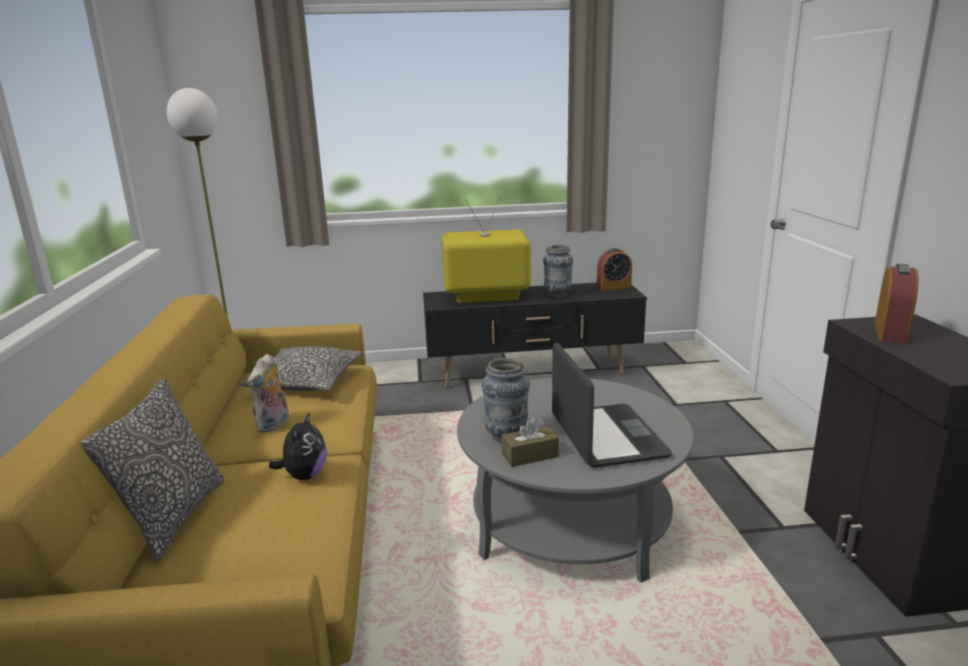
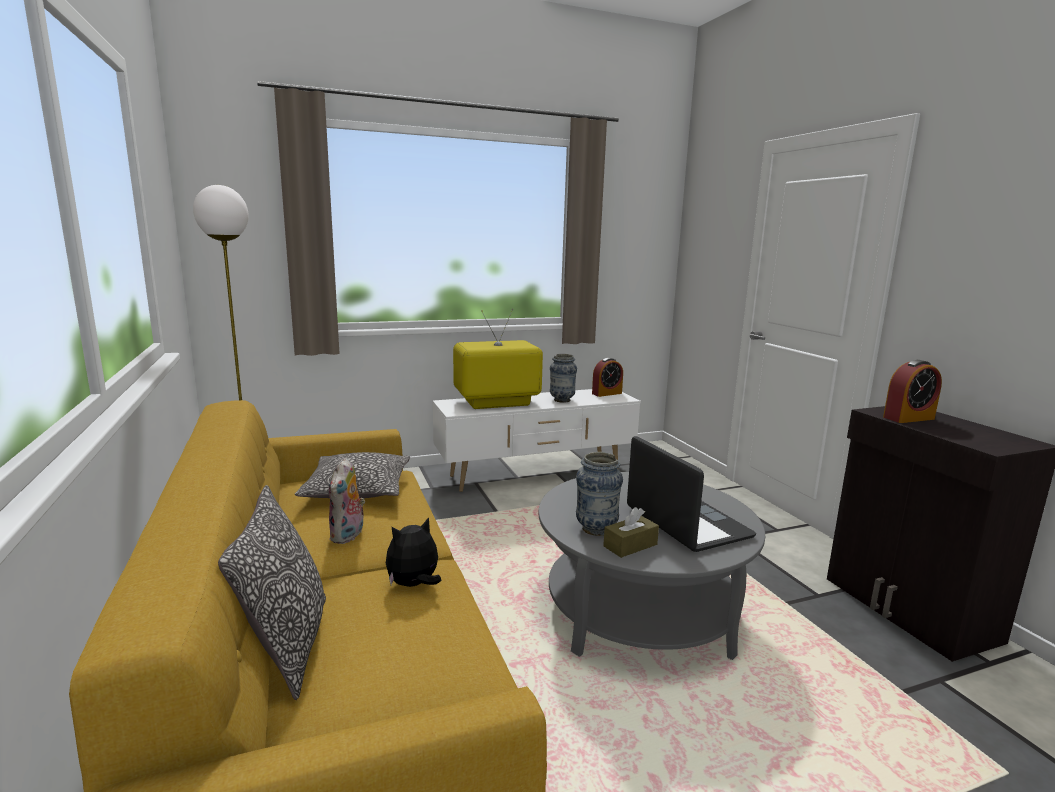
camera: 15 degrees left, 5 degrees down
(304, 475) = (414, 585): plush toy -> plush toy turned 120 degrees counterclockwise
(532, 373) = (536, 474): black tv stand -> white tv stand
(890, 333) = (908, 418): alarm clock -> alarm clock turned 60 degrees clockwise

